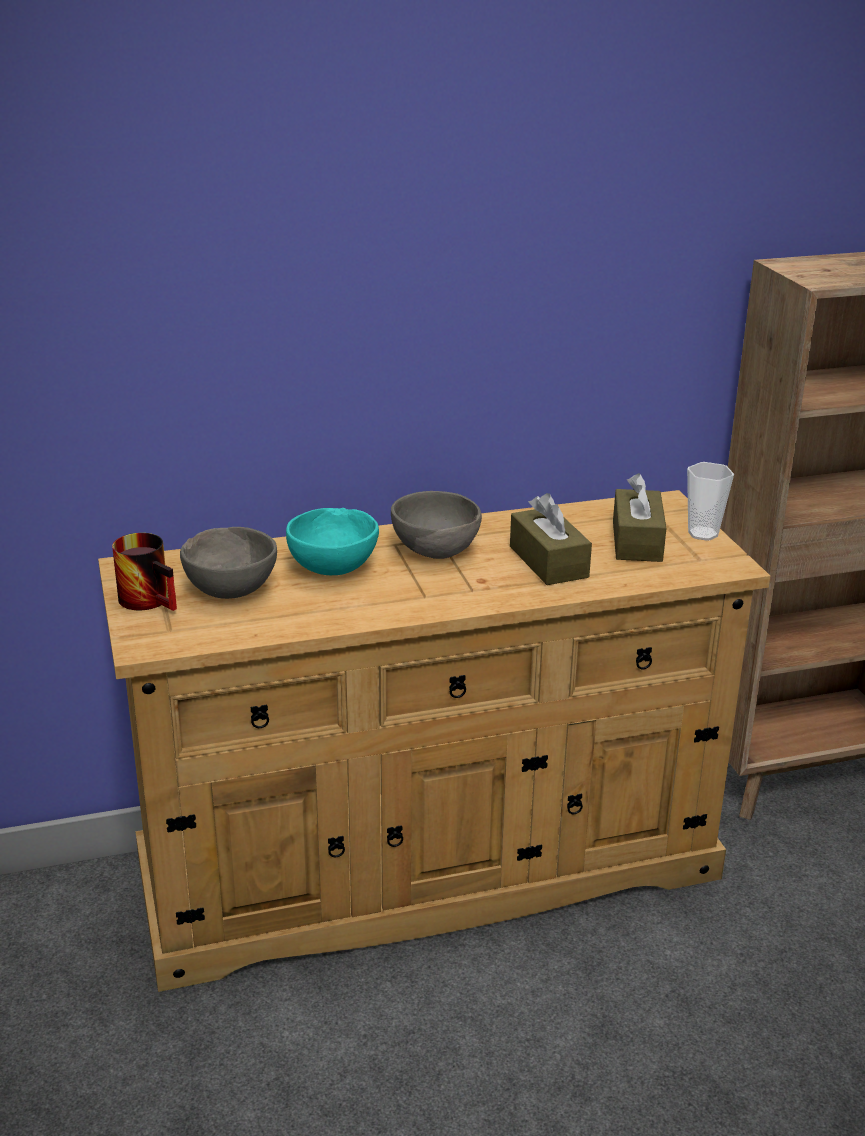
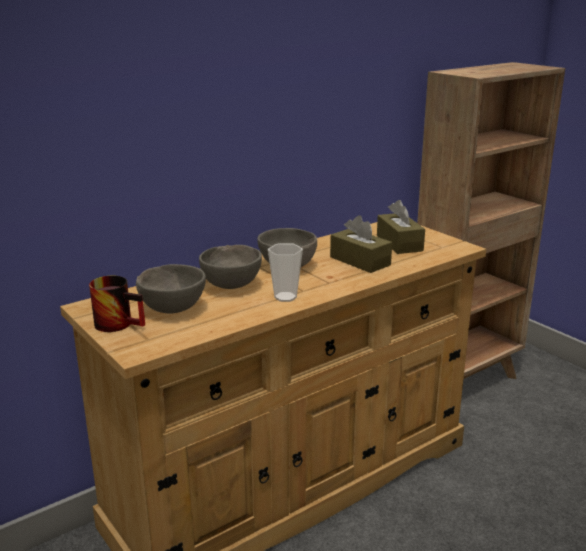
camera: 20 degrees left, 5 degrees down
(335, 569) = (232, 285): turquoise bowl -> grey bowl
(703, 534) = (431, 234): cup -> cup (285, 297)

